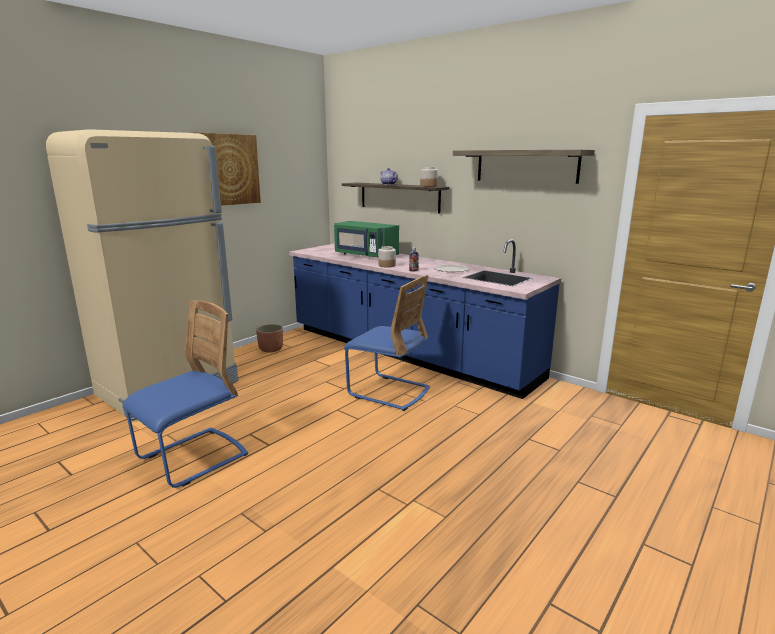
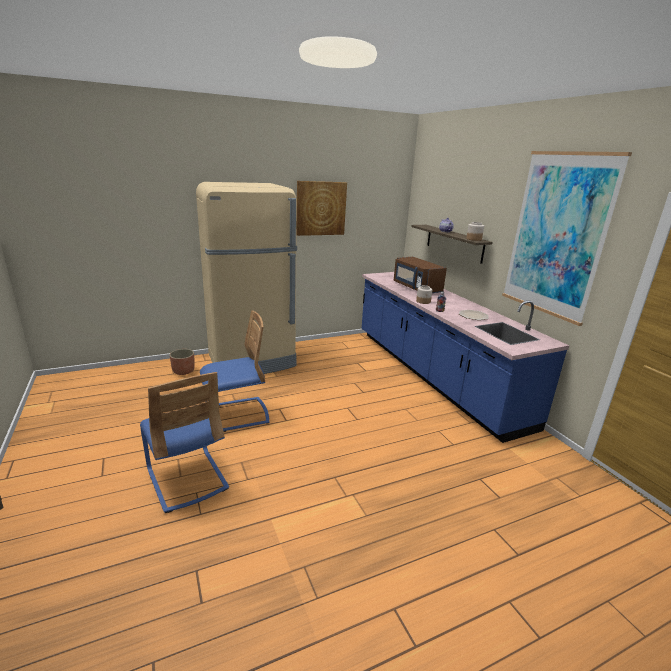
camera: 25 degrees right, 5 degrees up
(271, 349) = (333, 346): planter -> planter (183, 371)
(365, 255) = (416, 288): green microwave -> brown microwave
(389, 392) = (394, 404): blue chair -> blue chair (187, 479)
(526, 166) = (557, 235): shelf -> picture

